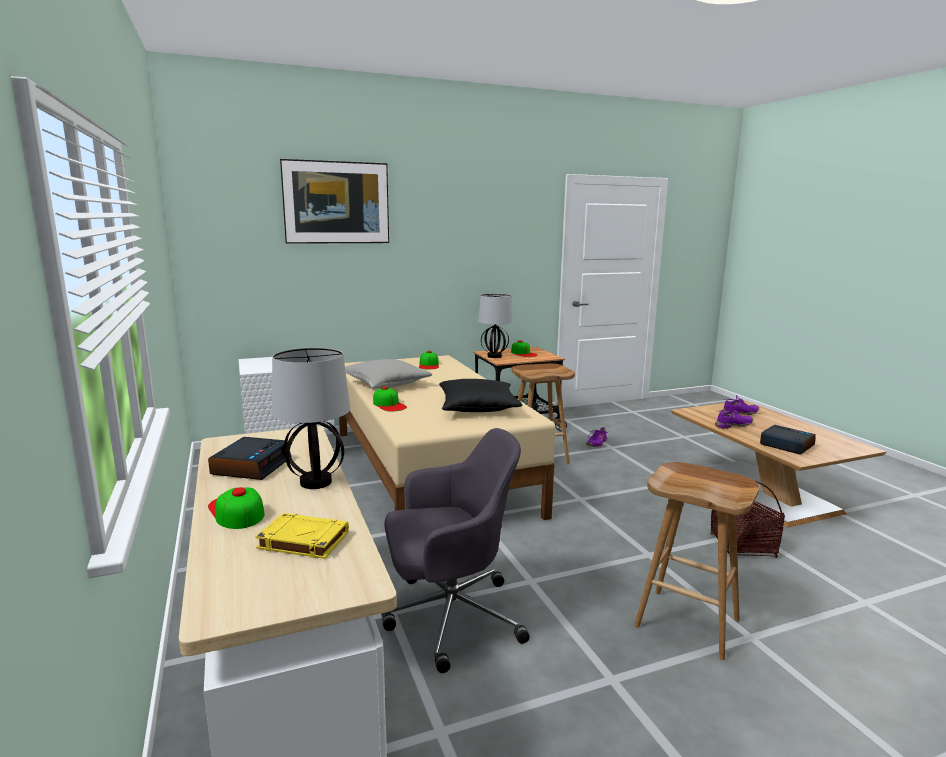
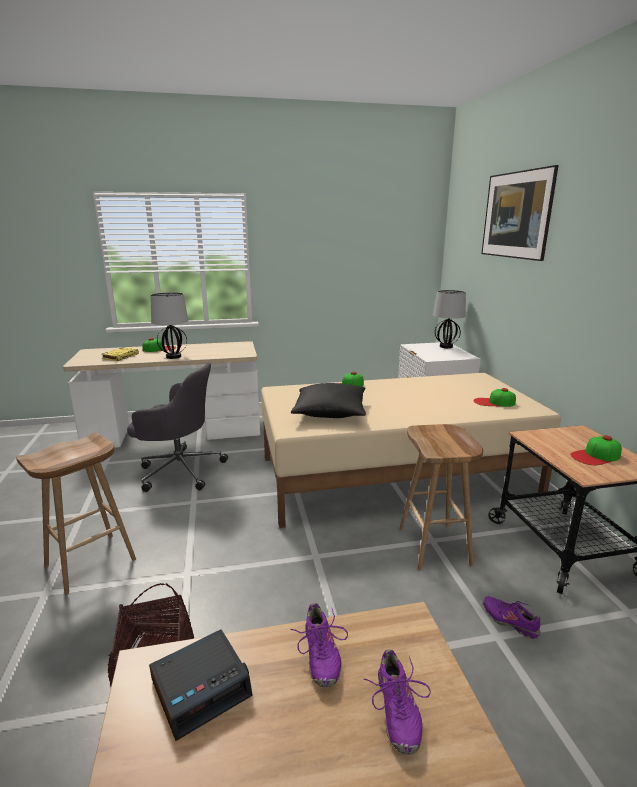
camera: 100 degrees right, 5 degrees up
(251, 466) = (205, 348): alarm clock -> none
(386, 384) = (408, 385): grey pillow -> none
(449, 617) = (179, 470): grey office chair -> grey office chair turned 75 degrees counterclockwise
(494, 356) = (557, 434): table lamp -> table lamp (446, 346)

